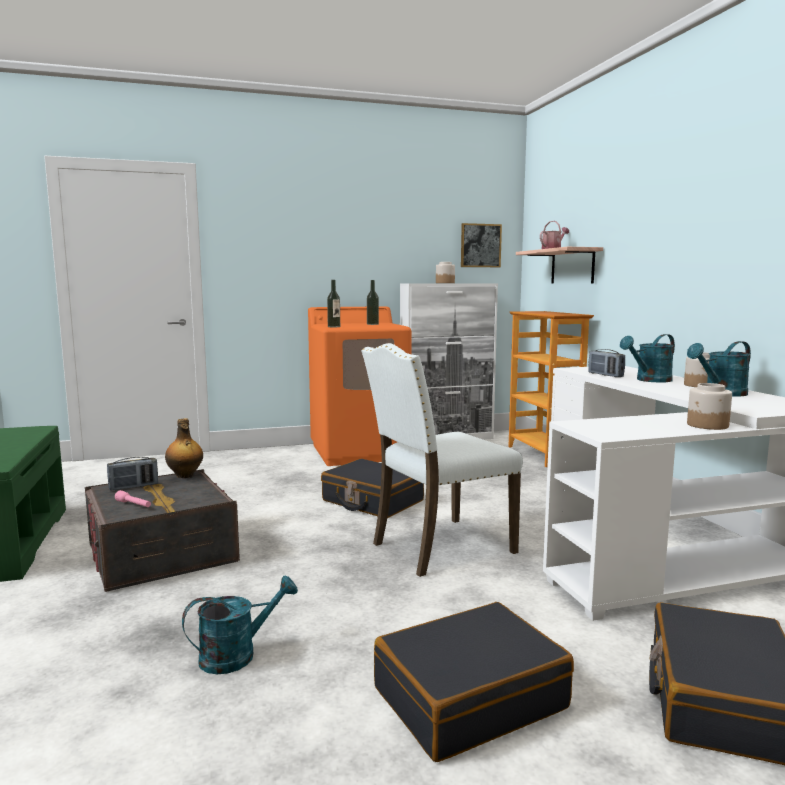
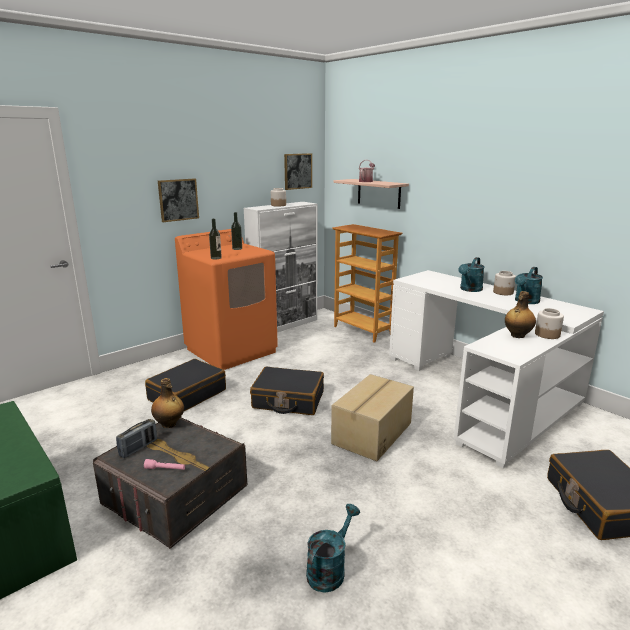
camera: 25 degrees left, 10 degrees up
(317, 267) = (178, 200): none -> picture
(439, 547) = (371, 433): white chair -> cardboard box
(469, 697) = (490, 549): black suitcase -> black suitcase (187, 394)
(605, 375) = (437, 286): radio -> none
(653, 421) = (517, 336): none -> bottle

